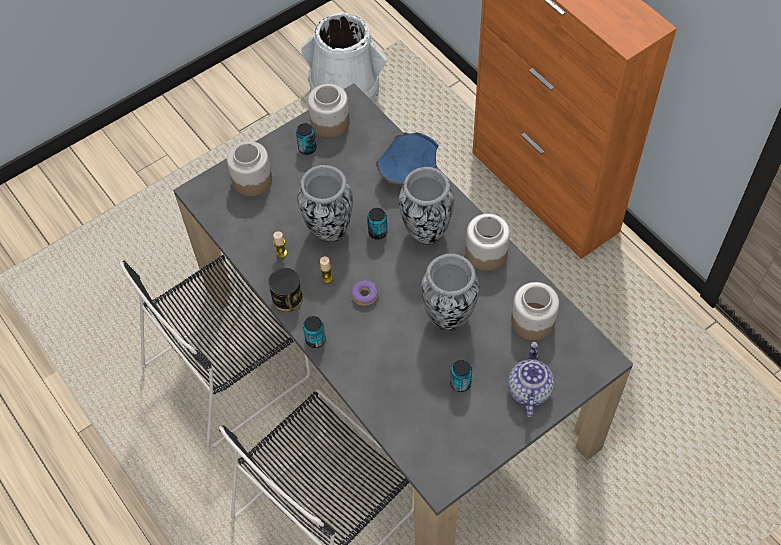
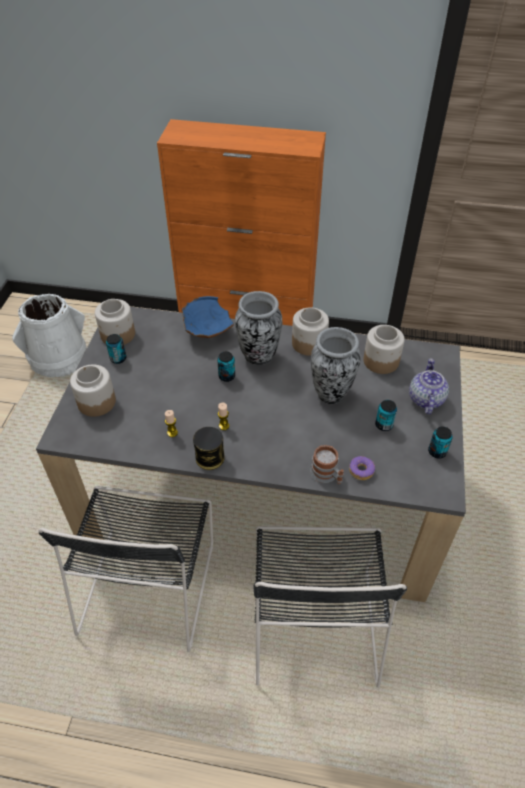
camera: 45 degrees left, 10 degrees down
(315, 340) = (261, 469): can -> can (437, 452)
(329, 231) = (191, 397): vase -> none
(361, 388) = (327, 475): none -> mug
(365, 295) = (262, 418): donut -> donut (361, 470)
(528, 389) = (425, 399): teapot -> teapot turned 45 degrees clockwise

